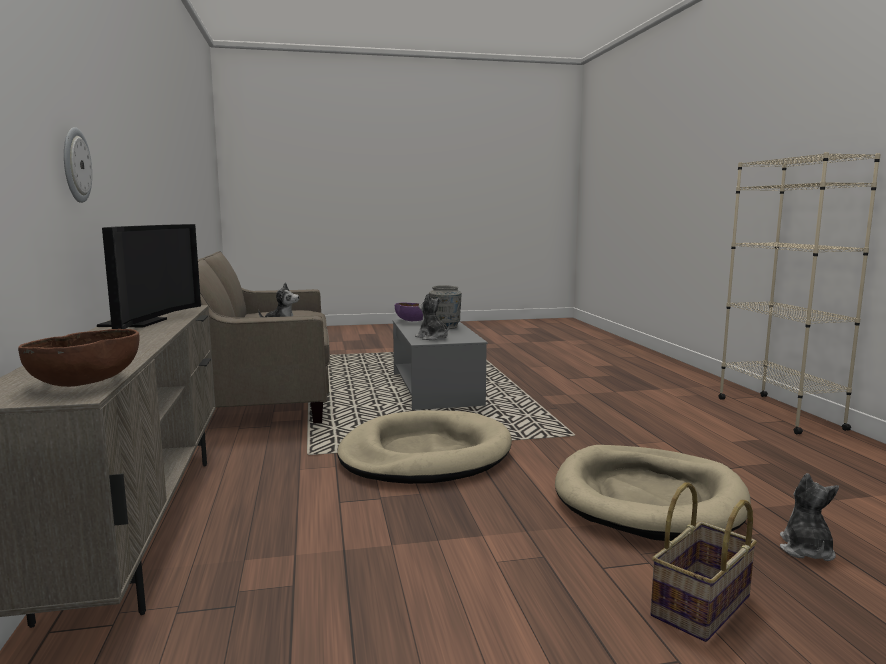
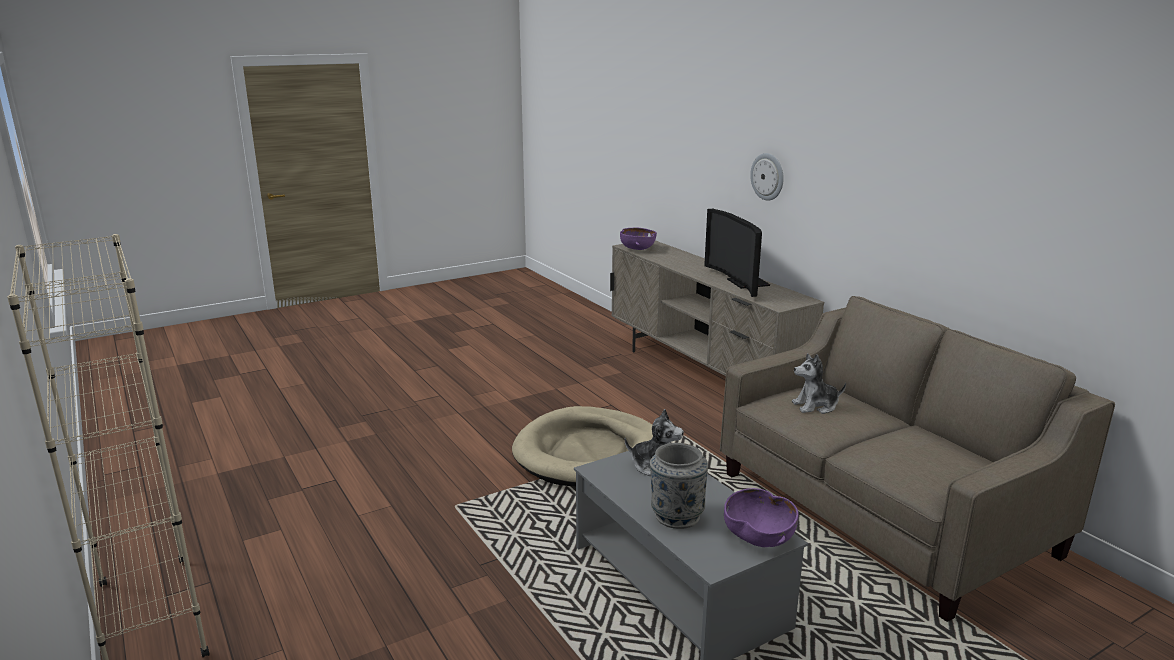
camera: 160 degrees right, 10 degrees up
(86, 383) = (637, 249): brown bowl -> purple bowl
(648, 498) = (400, 441): beige dog bed -> none
(702, 607) = (395, 387): basket -> none
(806, 550) = (317, 421): plush toy -> none

